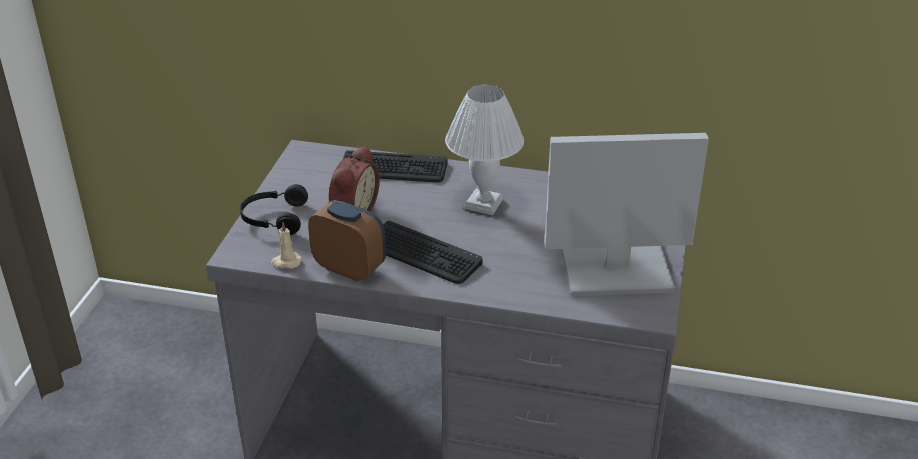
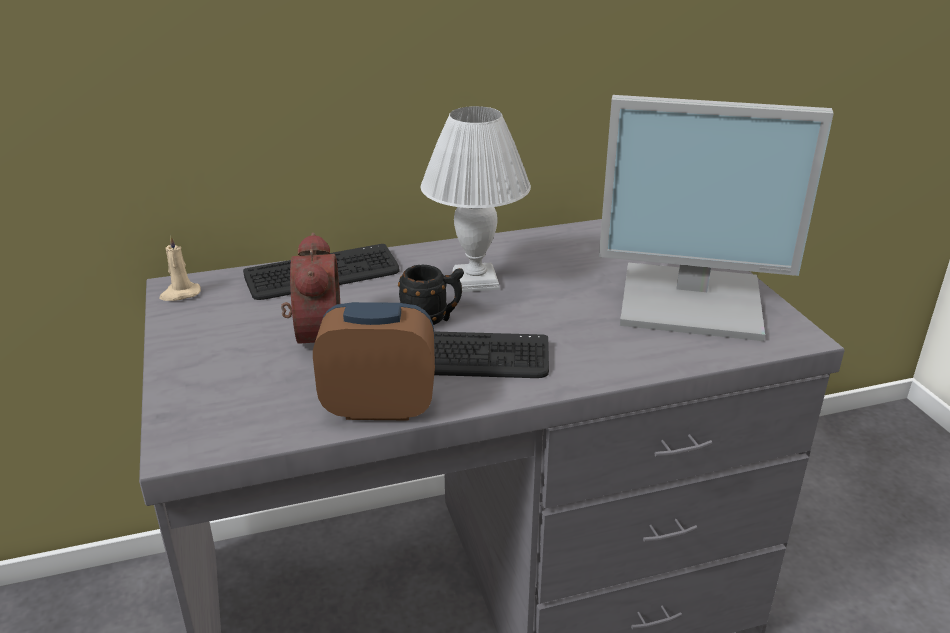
camera: 30 degrees left, 5 degrees down
(273, 218) = (203, 379): black headphones -> none
(286, 262) = (275, 430): beige candle -> beige candle (180, 294)
(430, 222) = (432, 319): none -> black mug
(613, 267) = (694, 301): monitor -> monitor turned 135 degrees counterclockwise

